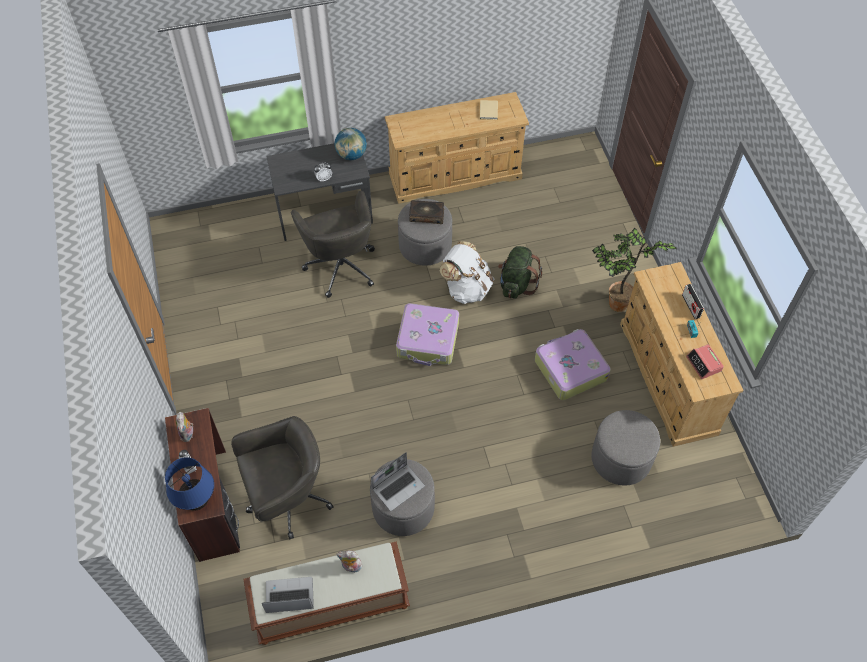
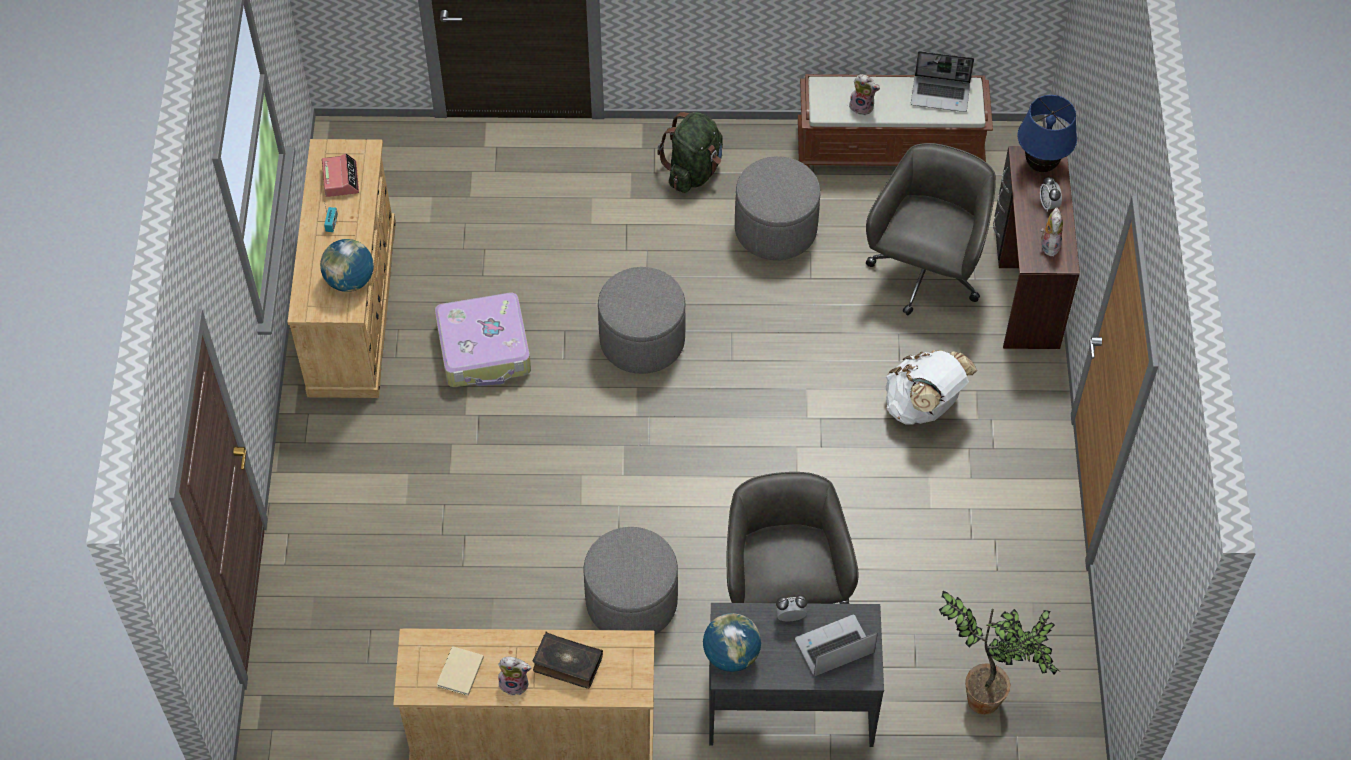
camera: 165 degrees left, 0 degrees up
(287, 497) = (925, 273): grey office chair -> grey office chair turned 120 degrees clockwise
(398, 487) = (782, 186): laptop -> laptop (833, 648)
(426, 215) = (625, 569): book -> book (567, 664)
(428, 340) = (676, 439): suitcase -> none
(458, 111) = (515, 683): none -> plush toy
(467, 288) = (588, 509): white backpack -> white backpack (923, 406)
(516, 284) = (507, 497): green backpack -> green backpack (693, 170)
(615, 305) = (370, 428): potted plant -> potted plant (988, 699)
(621, 458) = (470, 222): grey ottoman -> grey ottoman (642, 340)
(657, 295) = (350, 280): none -> globe
(690, 306) = (312, 256): radio -> none

